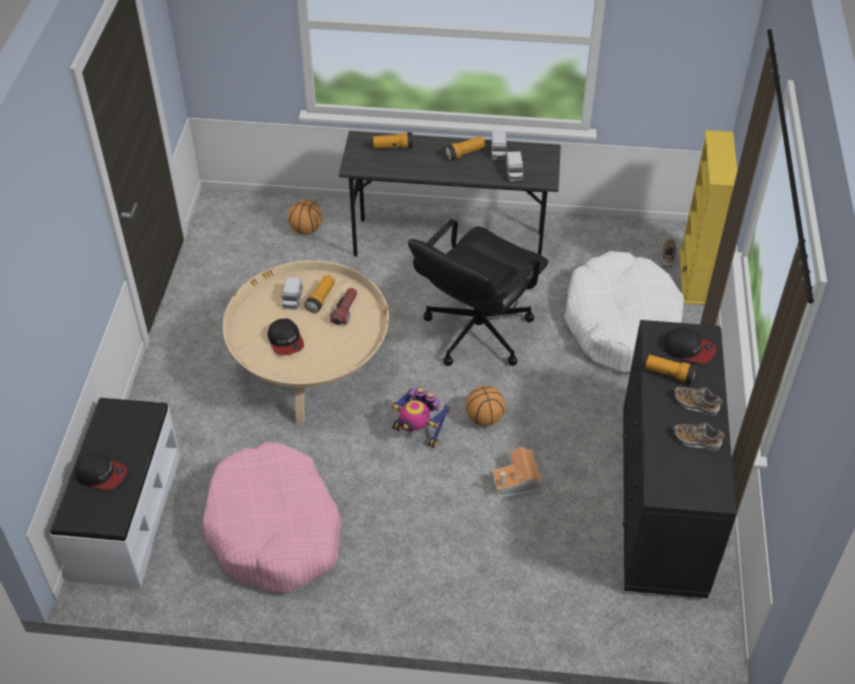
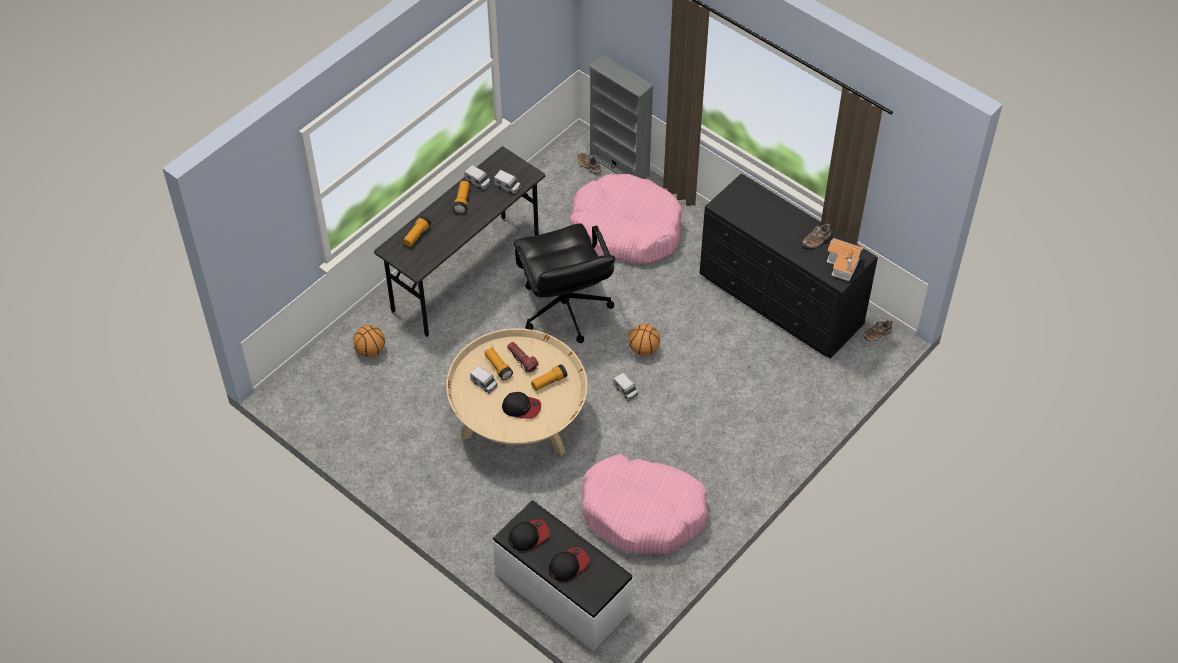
camera: 55 degrees left, 5 degrees up
(419, 432) = (625, 391): toy robot -> toy truck
(516, 482) = (709, 363): toy house -> toy house (843, 265)
(621, 324) = (626, 229): white dog bed -> pink dog bed
(669, 374) = (758, 220): flashlight -> flashlight (549, 382)
(689, 349) = (747, 199): cap -> cap (528, 536)
(694, 277) = (619, 165): yellow bookcase -> grey bookcase
(696, 404) = (790, 223): shoe -> shoe (877, 334)

